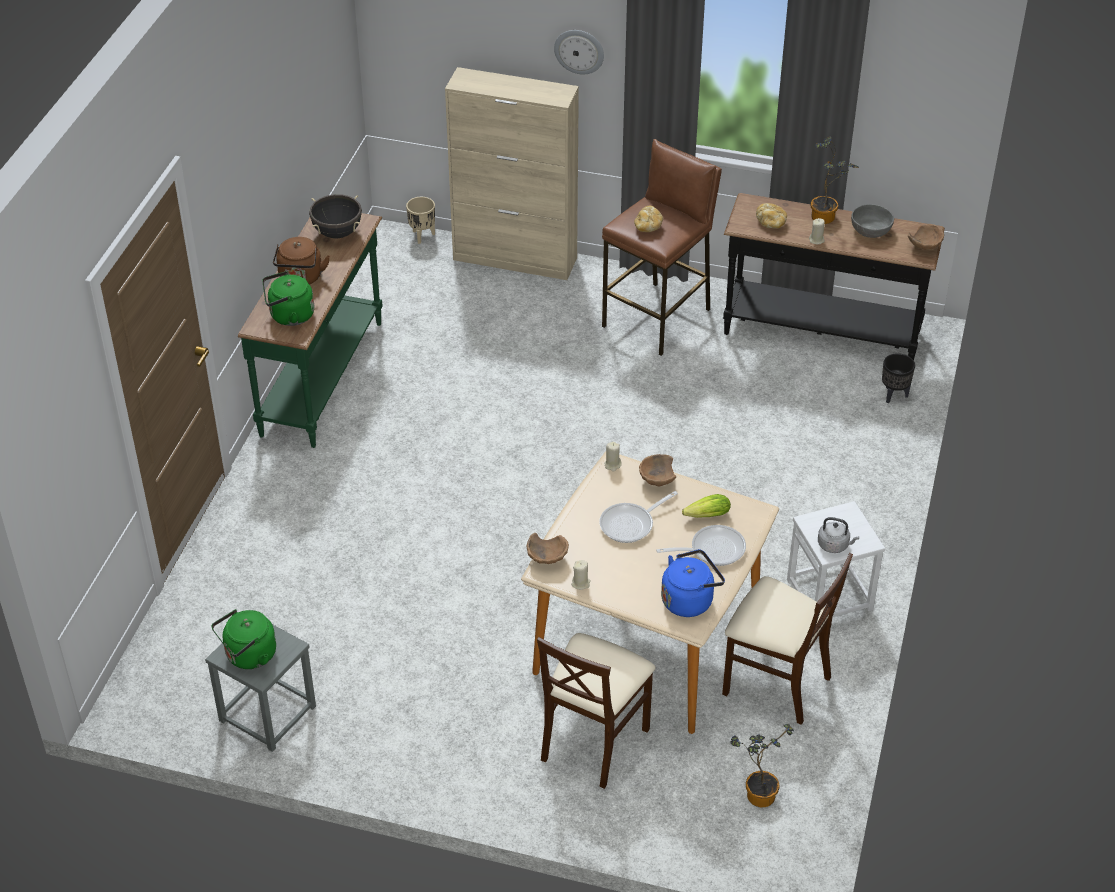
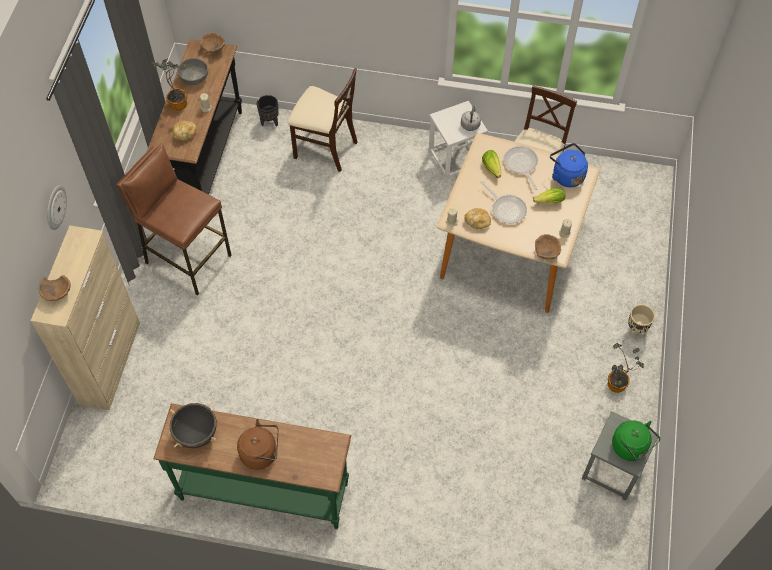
camera: 95 degrees left, 15 degrees up
(289, 316) = (312, 454): green kettle -> none
(422, 236) = (73, 439): beige planter -> beige planter (635, 330)
(593, 741) = (594, 275): beige chair -> beige chair (325, 148)
(640, 571) = (547, 202): none -> lettuce
(648, 226) = (185, 212): bread -> bread (477, 222)
(656, 480) = (463, 196): brown bowl -> brown bowl (57, 294)
(757, 793) = (614, 193): potted plant -> potted plant (615, 387)

